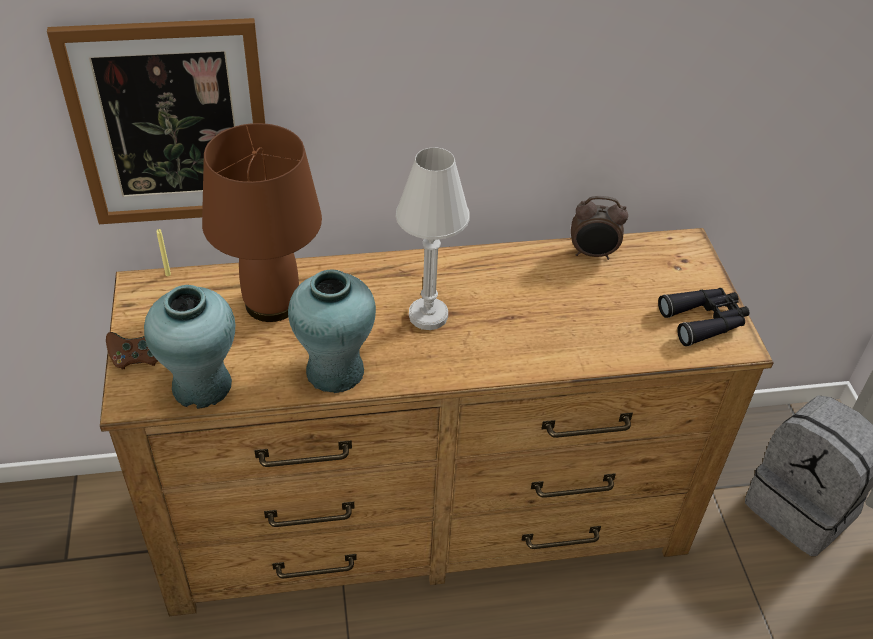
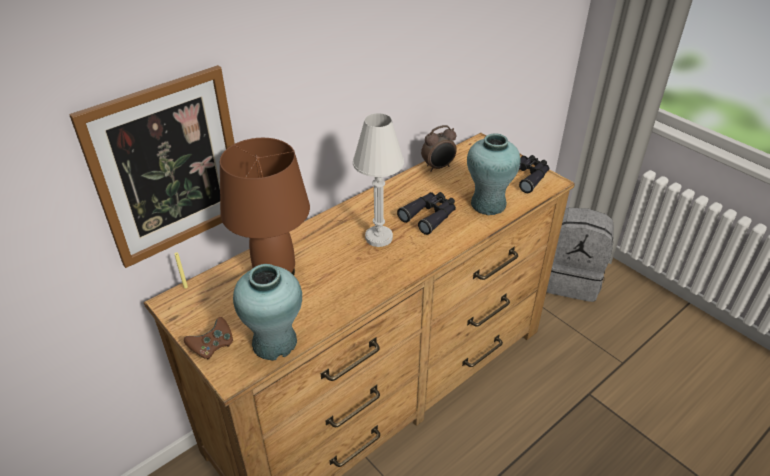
camera: 30 degrees left, 5 degrees down
(334, 371) = (352, 293): turquoise vase -> turquoise vase (488, 204)
(518, 316) = (430, 216): none -> black binoculars

